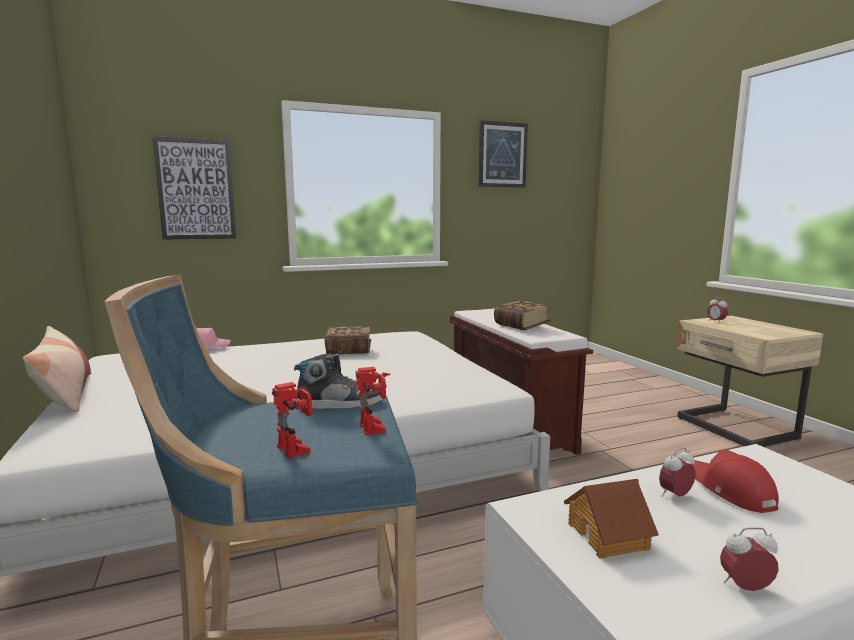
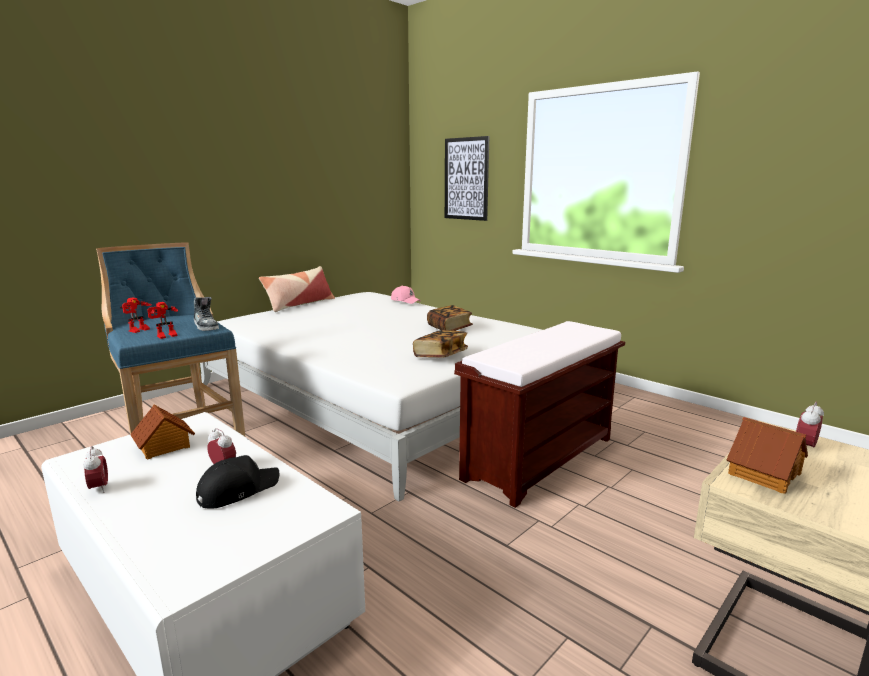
camera: 65 degrees right, 5 degrees up
(502, 155) = (799, 118): picture -> none
(521, 326) = (530, 347): book -> book (440, 355)
(730, 490) = (237, 490): red cap -> black cap
(751, 331) = (763, 473): none -> toy house

